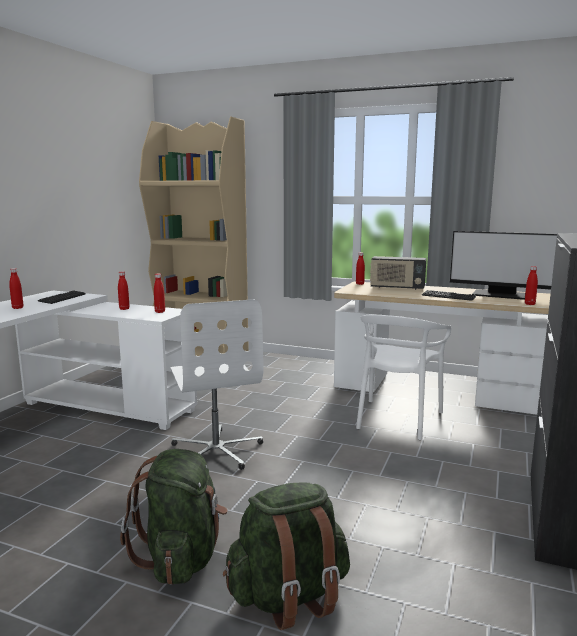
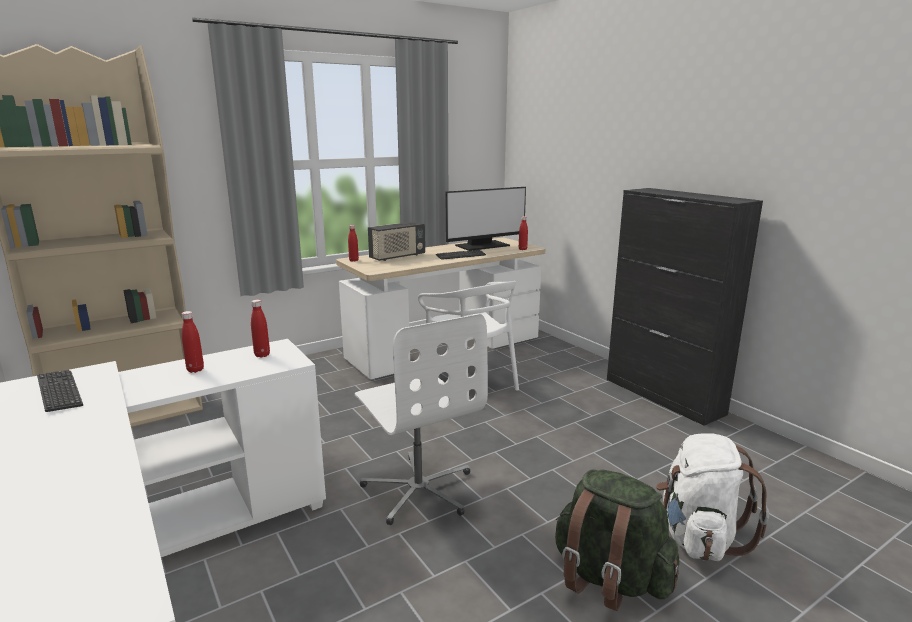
camera: 55 degrees left, 5 degrees up
(17, 308) = (47, 436): red bottle -> none
(217, 450) = (419, 489): white office chair -> white office chair turned 45 degrees clockwise
(289, 597) = (698, 537): green backpack -> white backpack

